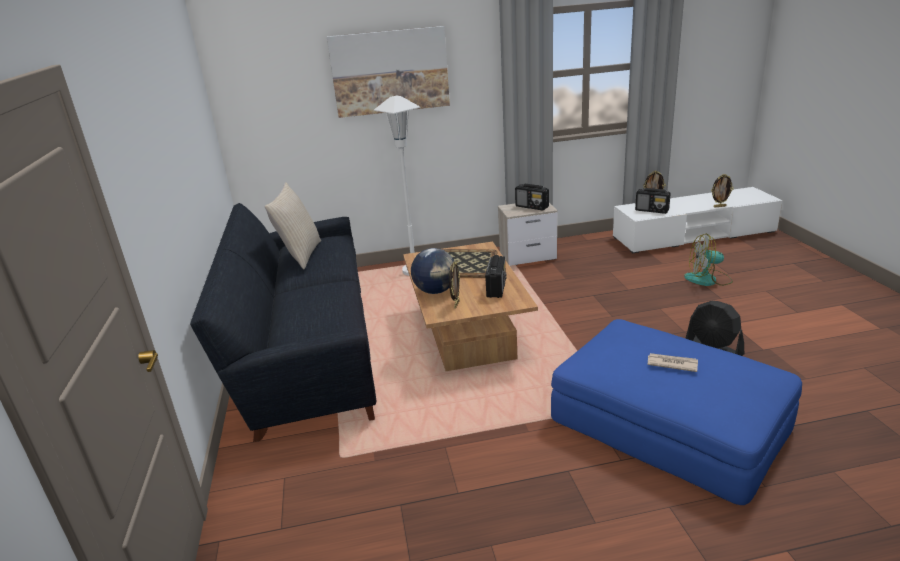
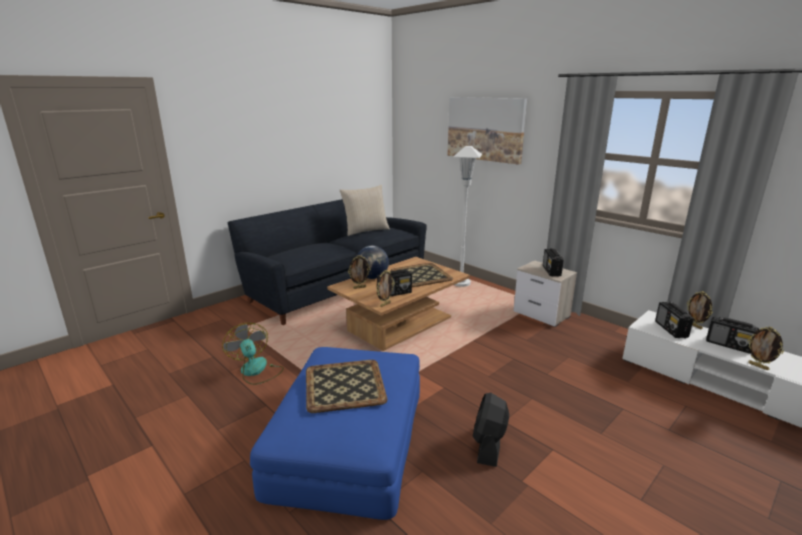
camera: 55 degrees right, 5 degrees down
(520, 300) = (385, 304): none -> picture frame
(671, 364) = (344, 385): newspaper -> tray
(687, 203) = (729, 345): none -> radio
(708, 279) = (632, 417): fan -> fan (256, 371)

